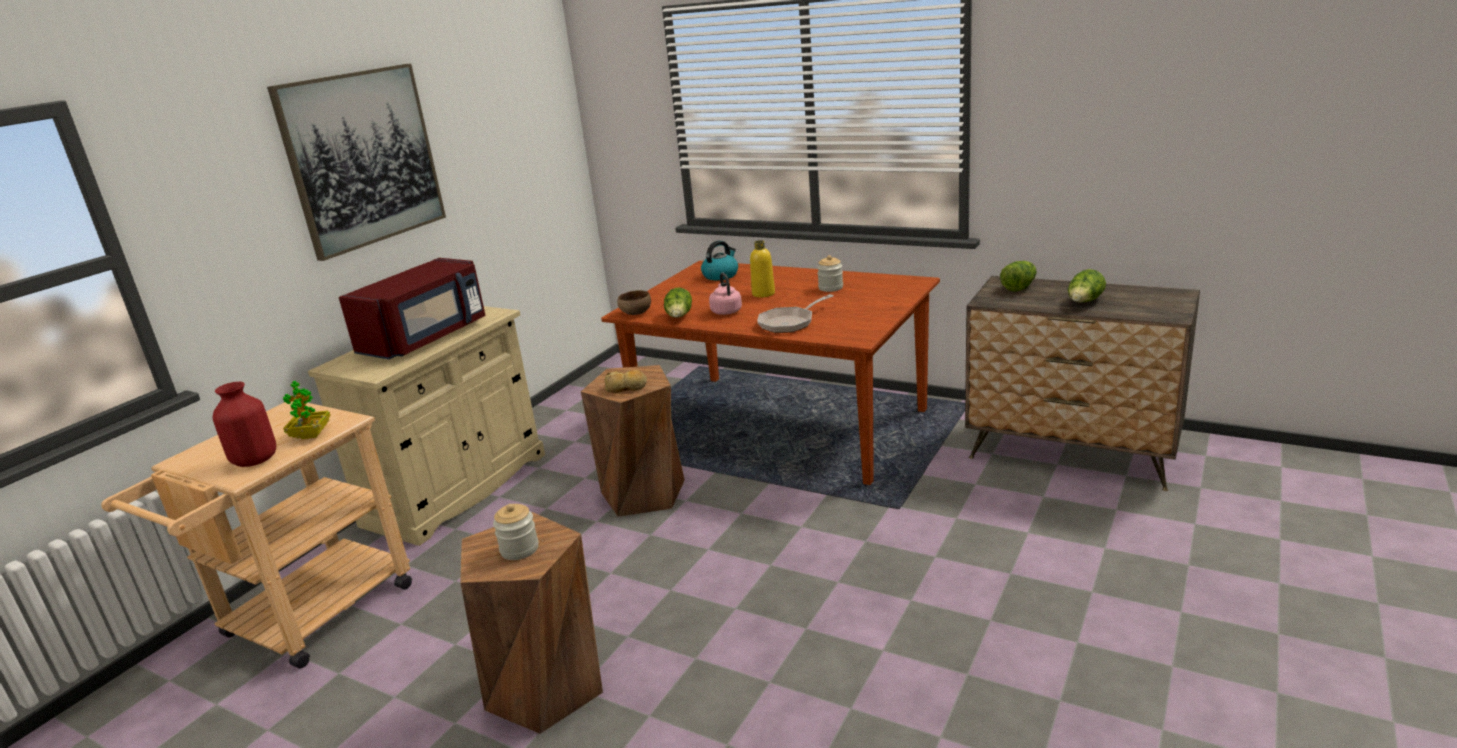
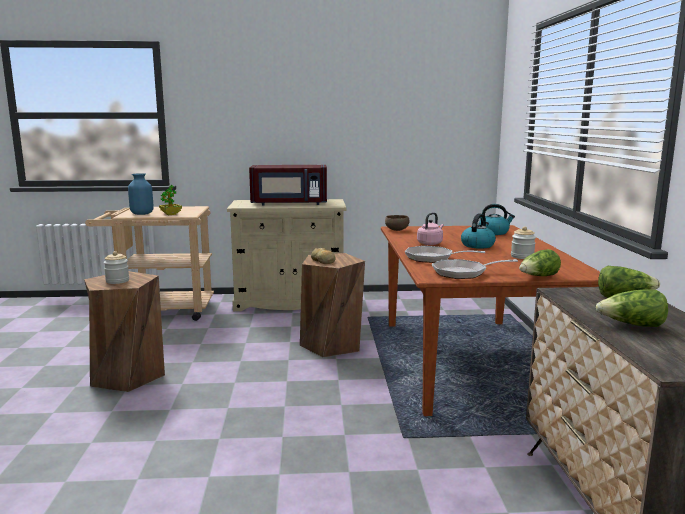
camera: 55 degrees right, 10 degrees down
(255, 460) = (142, 214): red vase -> blue vase
(363, 158) = (305, 99): picture -> none
(679, 317) = (404, 237): lettuce -> lettuce (538, 277)
(763, 294) = (477, 245): yellow bottle -> kettle
(859, 322) = (463, 273): none -> frying pan

